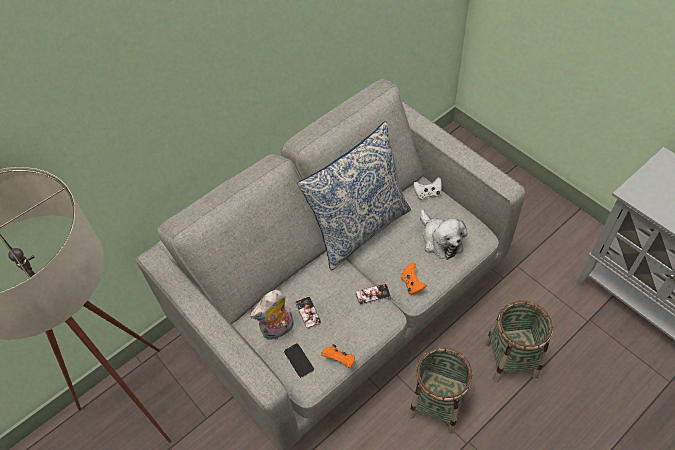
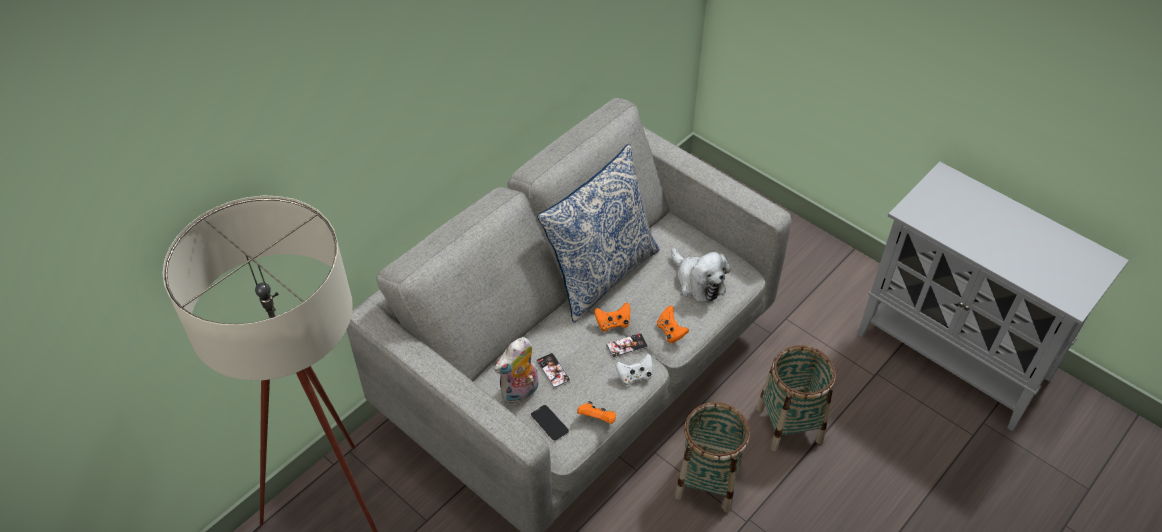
camera: 10 degrees left, 5 degrees down
(363, 273) = (613, 323): none -> orange game controller
(427, 194) = (677, 231): white game controller -> white game controller (634, 376)

